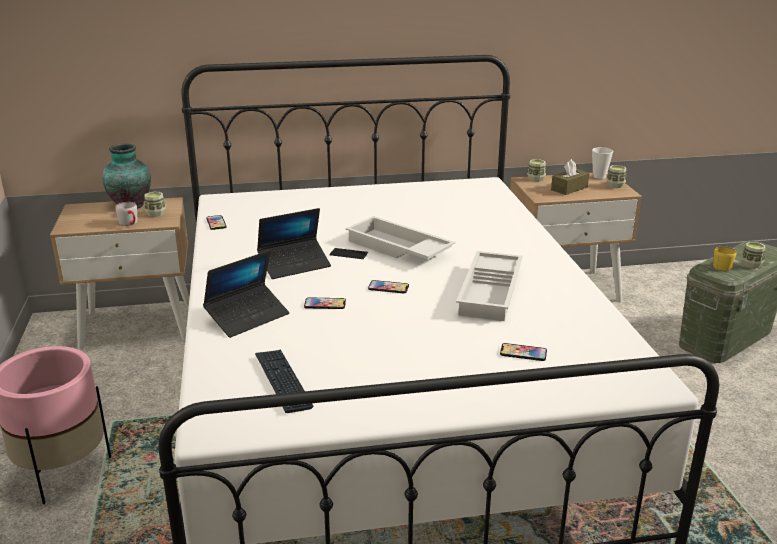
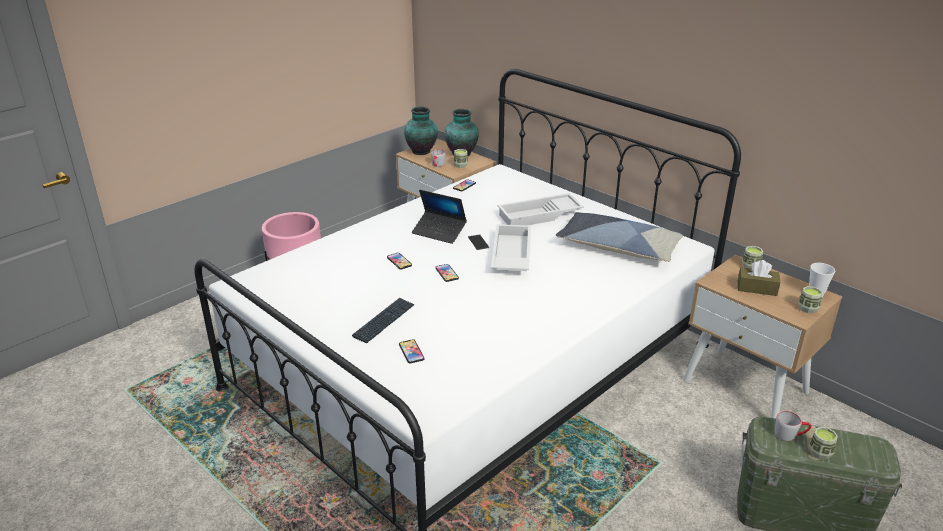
camera: 55 degrees right, 5 degrees up
(78, 220) = (422, 151): none -> vase
(247, 317) = (357, 245): laptop -> none
(282, 381) = (298, 284): keyboard -> keyboard (384, 321)
(450, 204) = (618, 247): none -> pillow
(492, 292) = (487, 313): white tray -> white tray (539, 216)
(724, 265) = (790, 434): yellow mug -> grey mug

